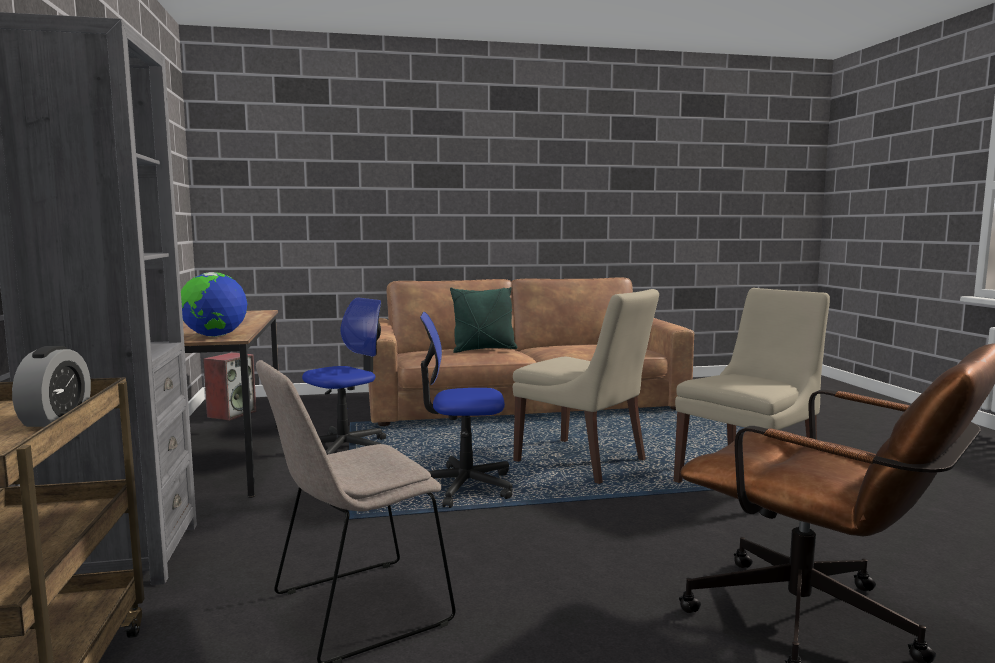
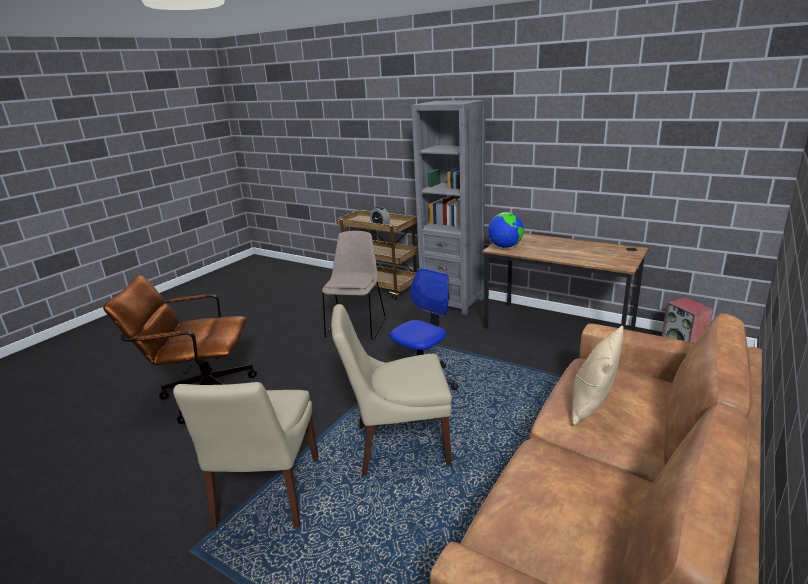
camera: 135 degrees right, 15 degrees up
(345, 449) = (538, 368): office chair -> none
(483, 350) = (591, 406): green pillow -> beige pillow

